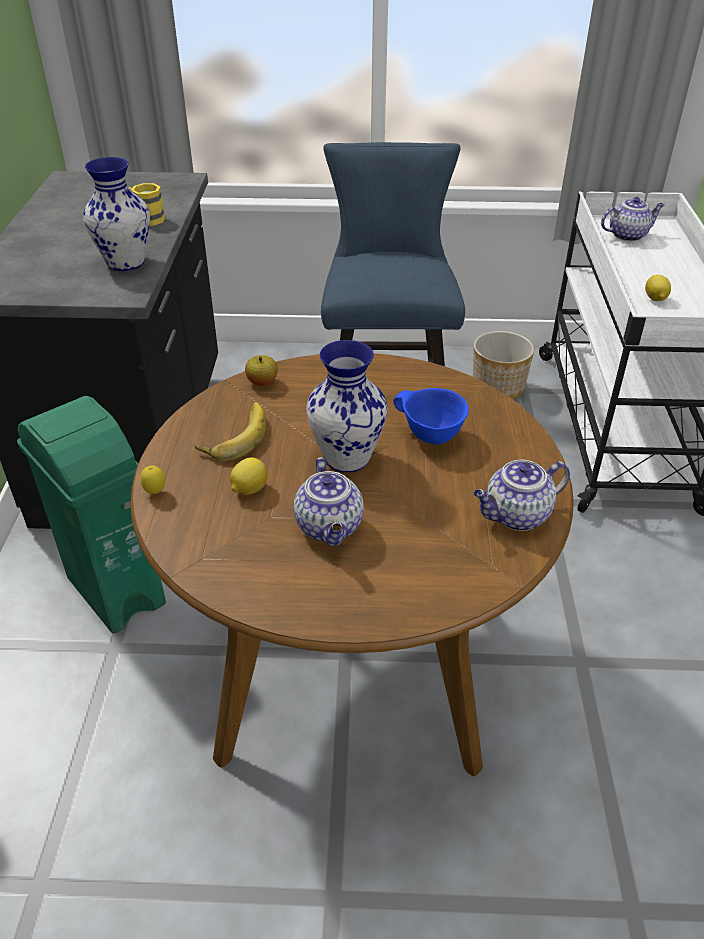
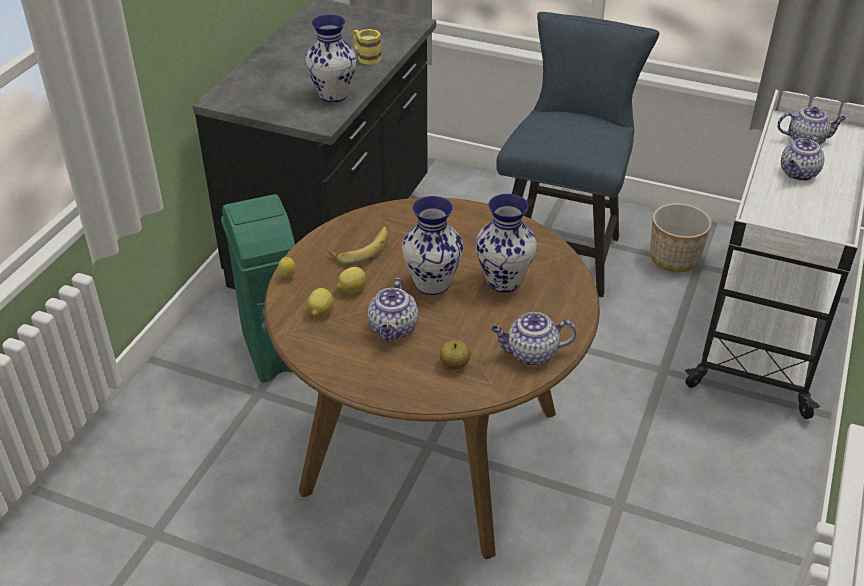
camera: 20 degrees right, 0 degrees up
(262, 382) = (401, 212): apple -> apple (454, 364)
(431, 436) = (504, 282): blue bowl -> vase
(643, 266) = (798, 174): none -> teapot
(655, 299) = (785, 207): lemon -> lemon (320, 312)

